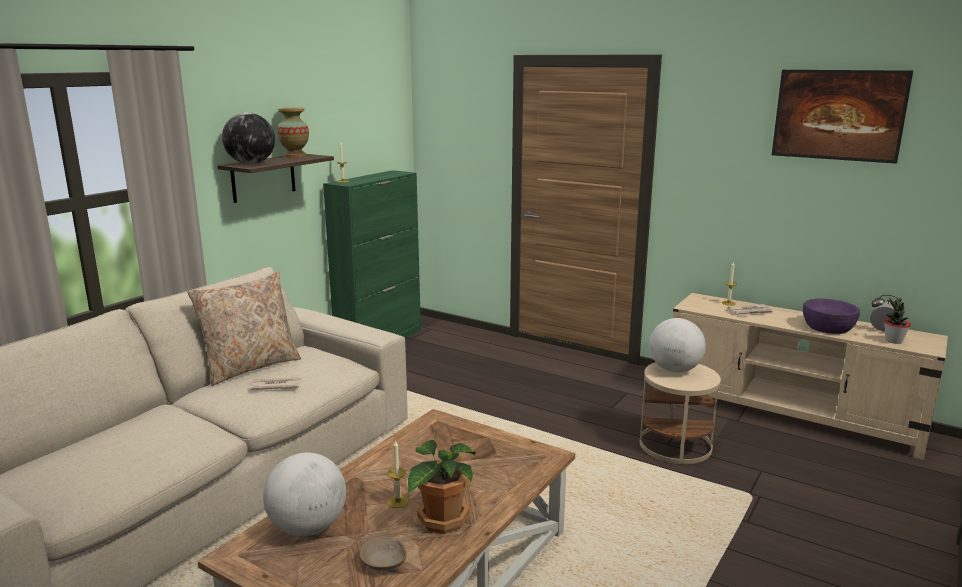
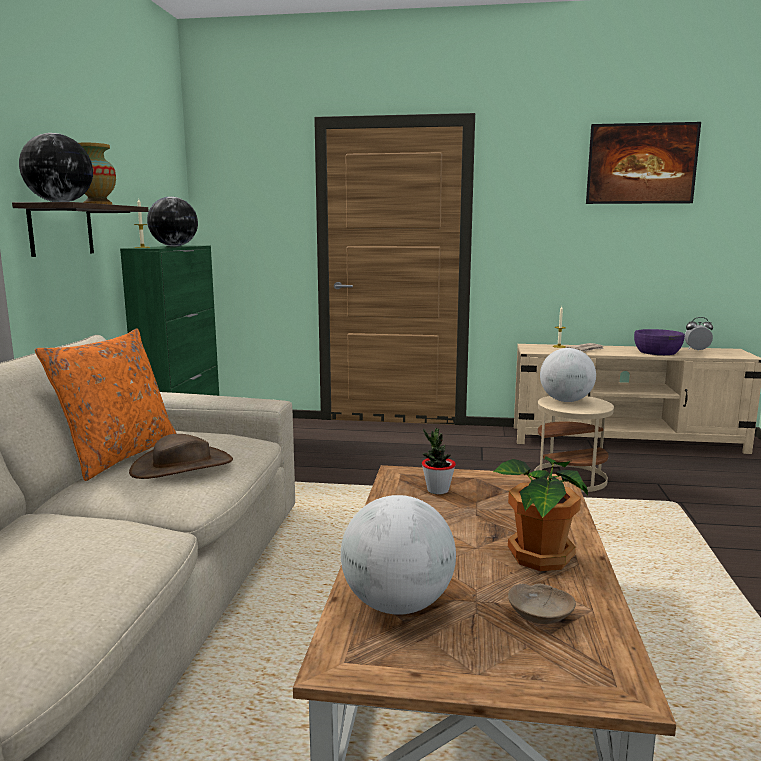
camera: 25 degrees left, 5 degrees down
(250, 367) = (119, 456): beige pillow -> orange pillow
(275, 386) = (182, 466): newspaper -> brown hat
(376, 177) = (174, 246): none -> globe
(398, 501) = (466, 552): candle -> none
(893, 341) = (715, 354): potted plant -> potted plant (437, 490)

